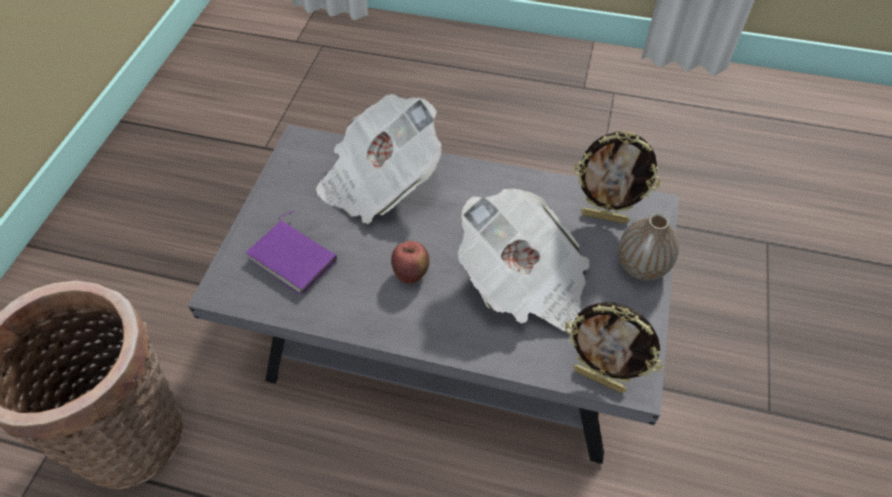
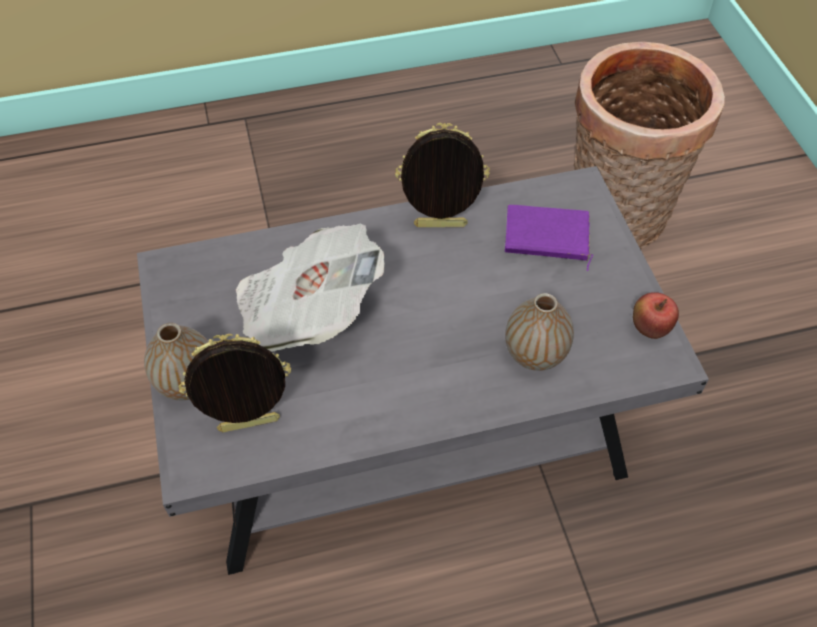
camera: 150 degrees right, 0 degrees up
(379, 181) = (535, 354): newspaper -> vase
(411, 273) = (424, 272): apple -> apple (649, 329)
(599, 379) = (199, 257): picture frame -> picture frame (440, 227)

